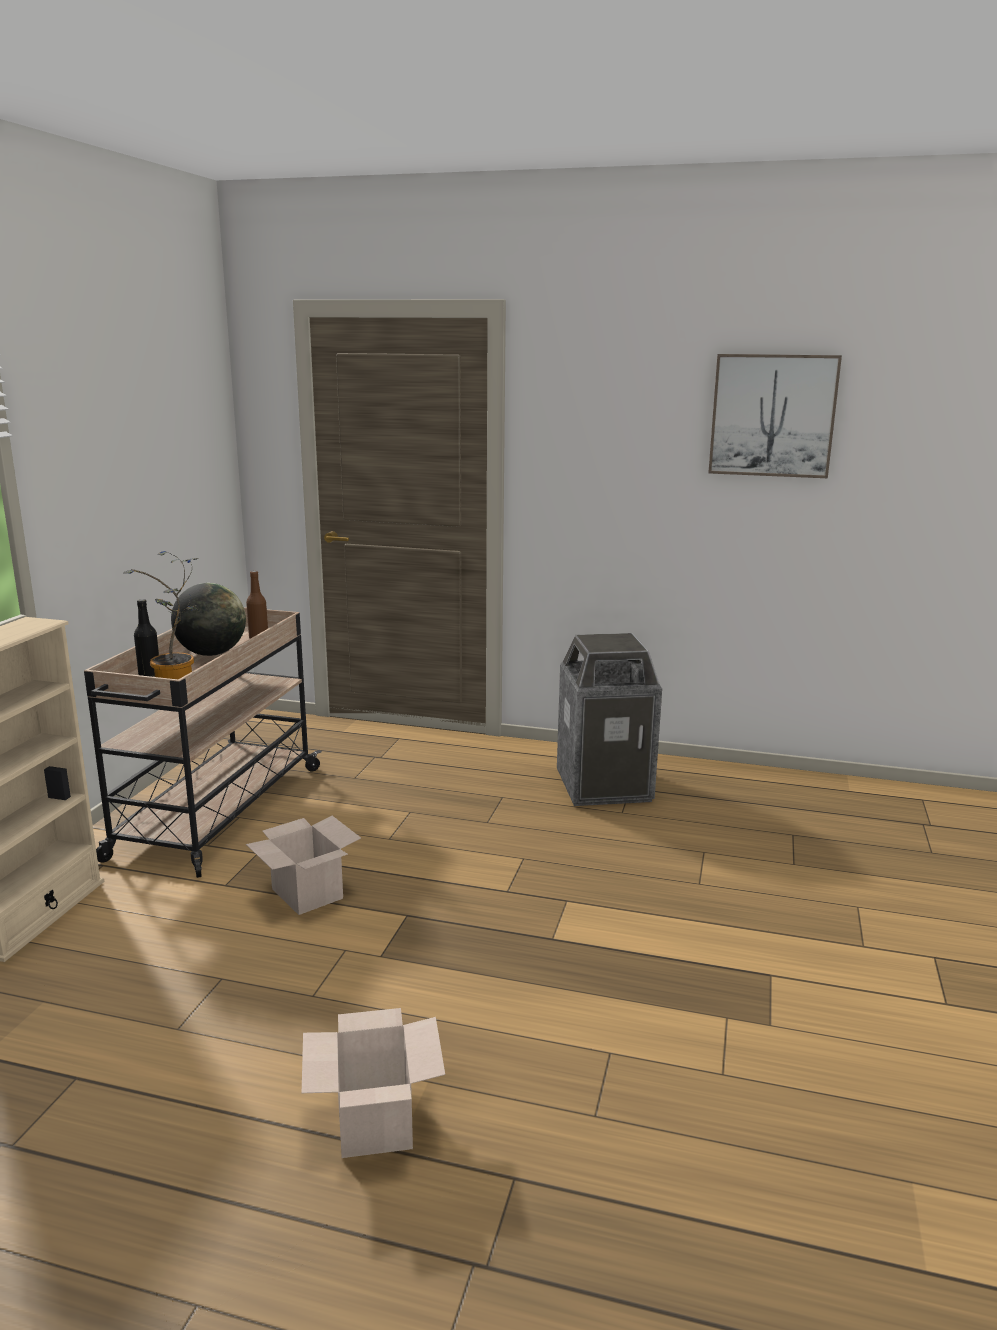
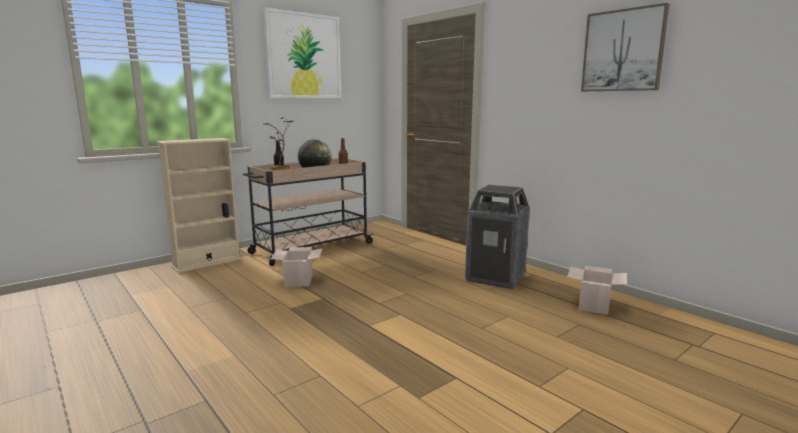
camera: 35 degrees right, 5 degrees down
(119, 391) = (304, 56): none -> picture
(373, 1119) = (196, 358): cardboard box -> cardboard box (593, 305)

